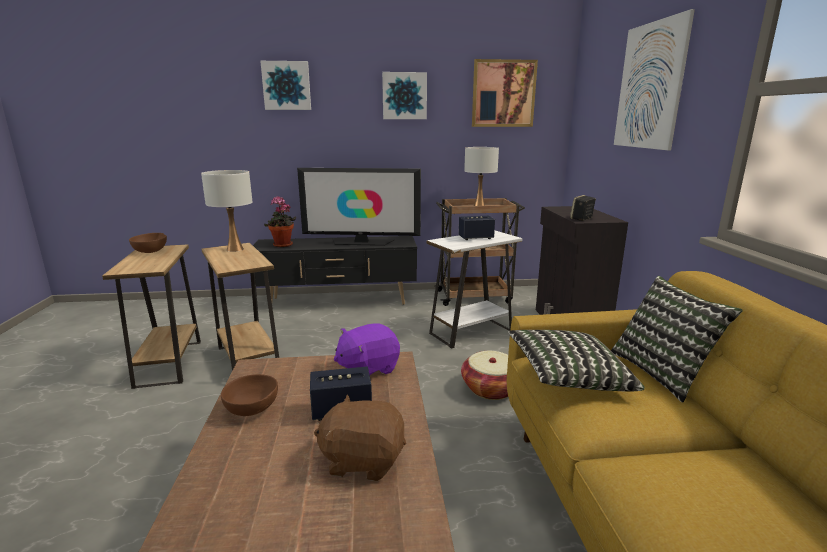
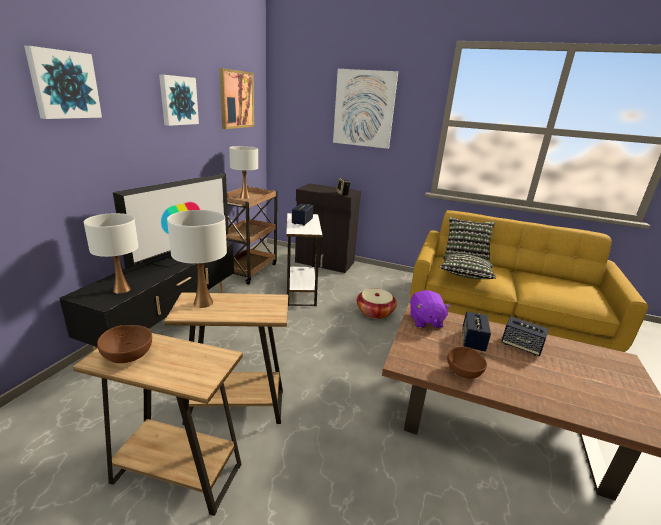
camera: 65 degrees left, 5 degrees up
(282, 245) = (122, 289): potted plant -> white table lamp
(363, 460) = (521, 346): brown plush toy -> speaker

